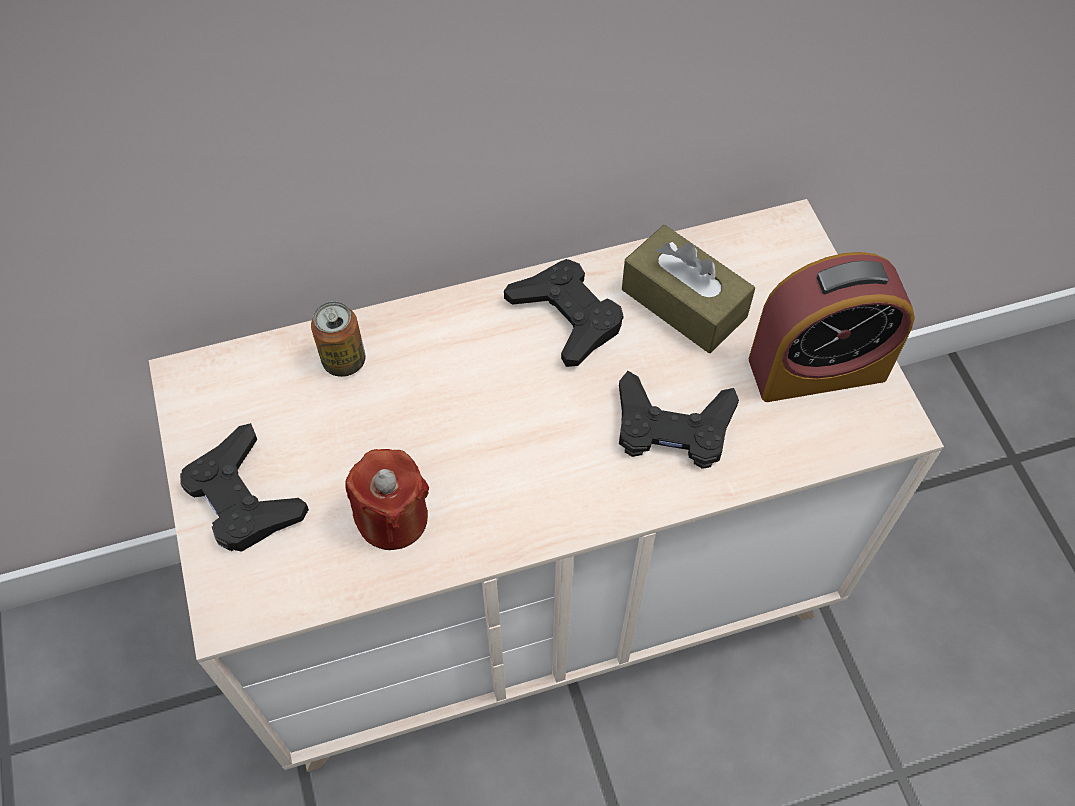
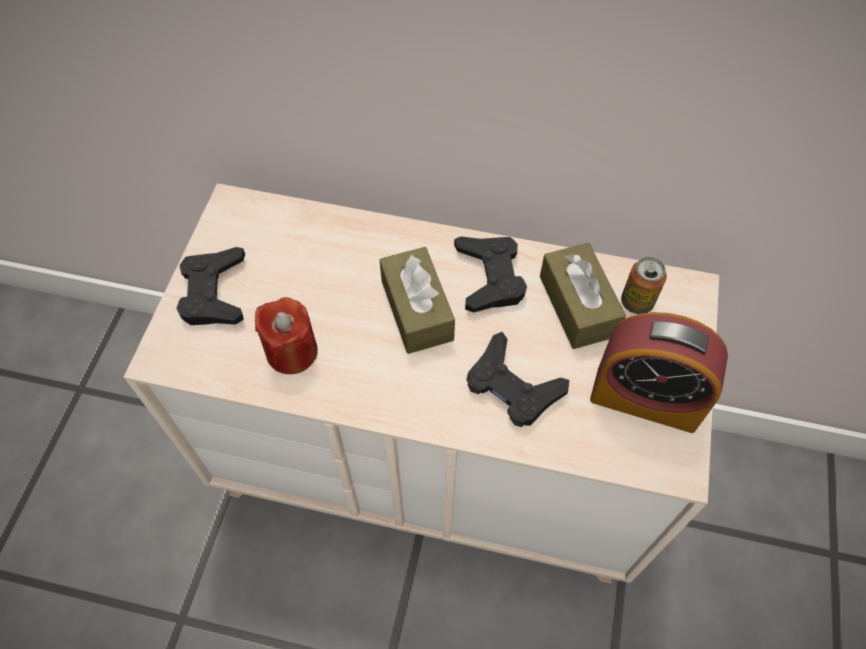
camera: 30 degrees right, 0 degrees up
(344, 360) = (329, 237): can -> can (637, 302)
(509, 395) = (417, 310): none -> brown tissue box

